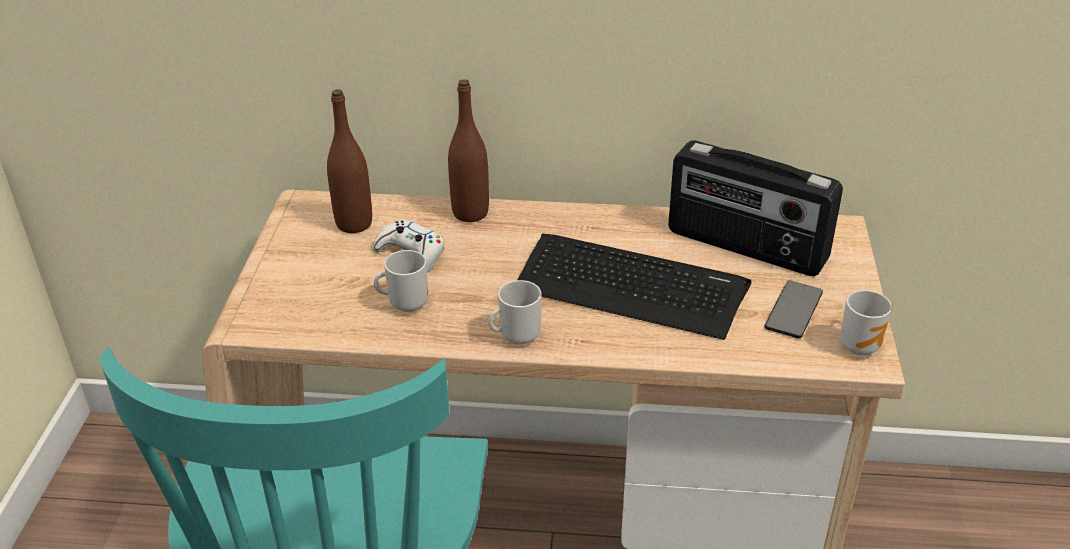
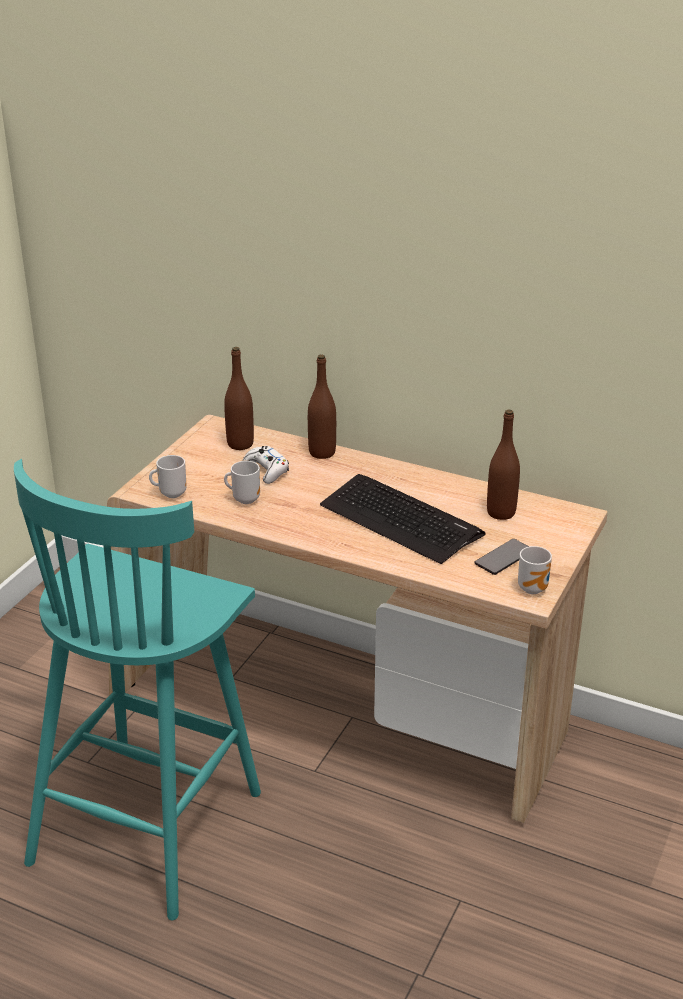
camera: 20 degrees right, 5 degrees down
(516, 337) = (303, 533): mug -> mug (171, 493)
(745, 247) = (501, 513): radio -> brown bottle

